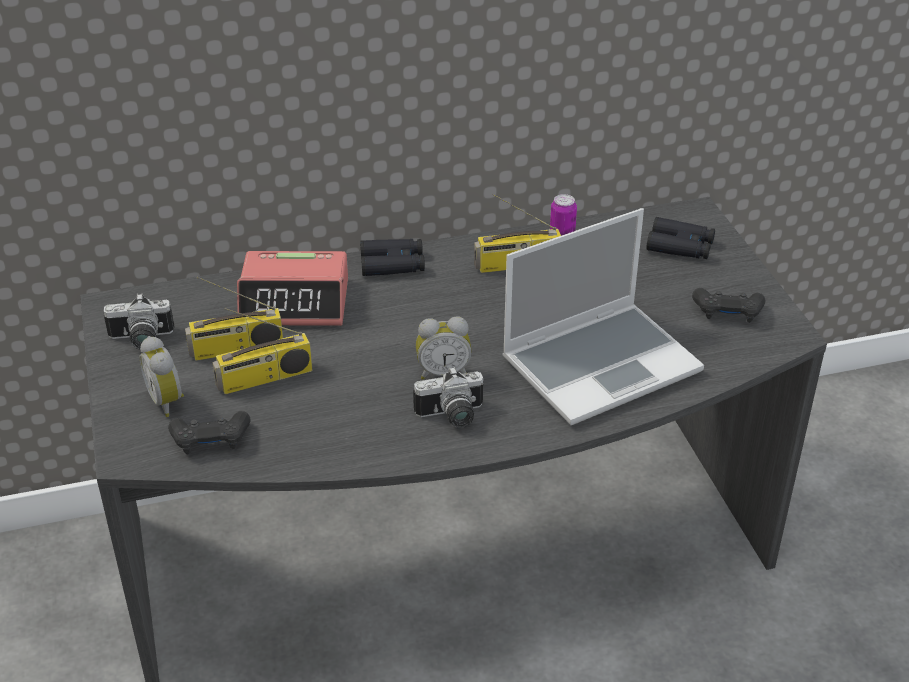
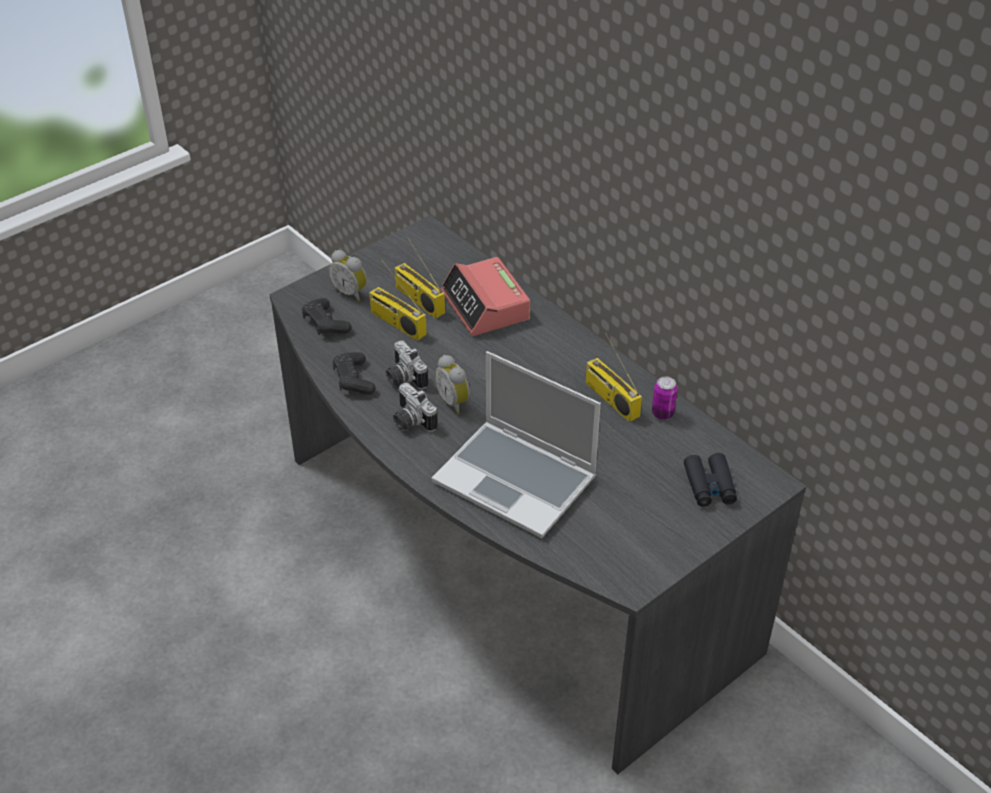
camera: 65 degrees right, 5 degrees up
(141, 340) = (401, 257): camera -> camera (403, 378)
(168, 401) = (351, 292): alarm clock -> alarm clock turned 90 degrees counterclockwise
(392, 264) = (562, 335): black binoculars -> none
(727, 312) = (634, 538): black game controller -> black game controller (353, 380)

